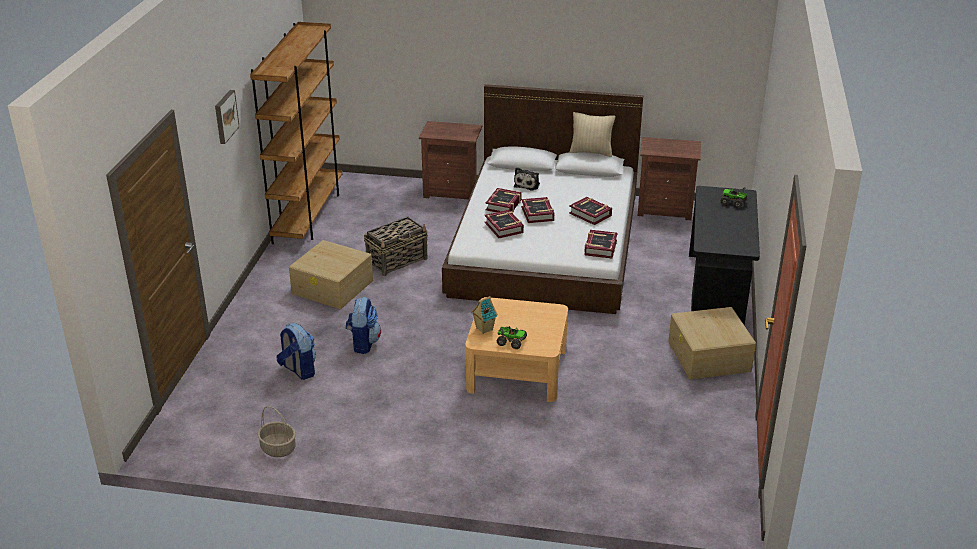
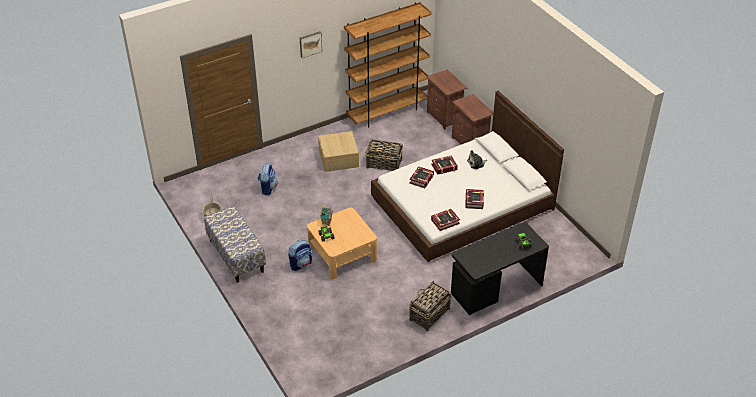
camera: 50 degrees right, 10 degrees up
(363, 343) = (307, 194): backpack -> backpack (301, 264)
(395, 466) = (236, 256): none -> bench
(538, 214) = (450, 183): book -> none
(591, 152) = (529, 166): beige pillow -> none
(665, 209) = (557, 227): brown nightstand -> brown nightstand (445, 117)
(709, 356) = (429, 314): beige storage box -> basket

